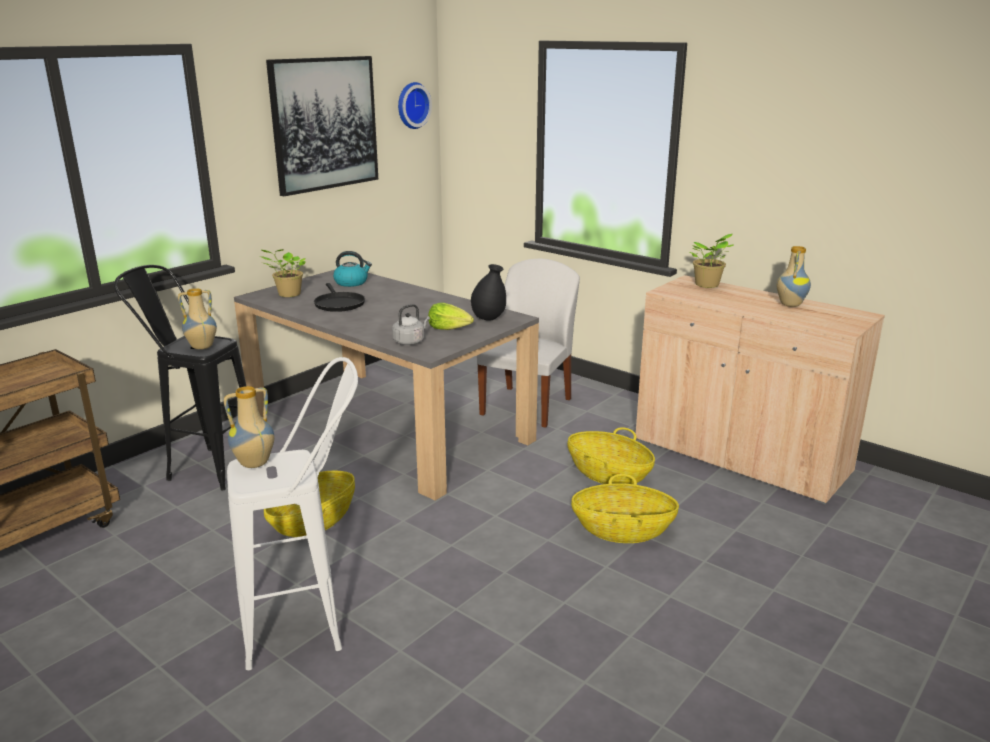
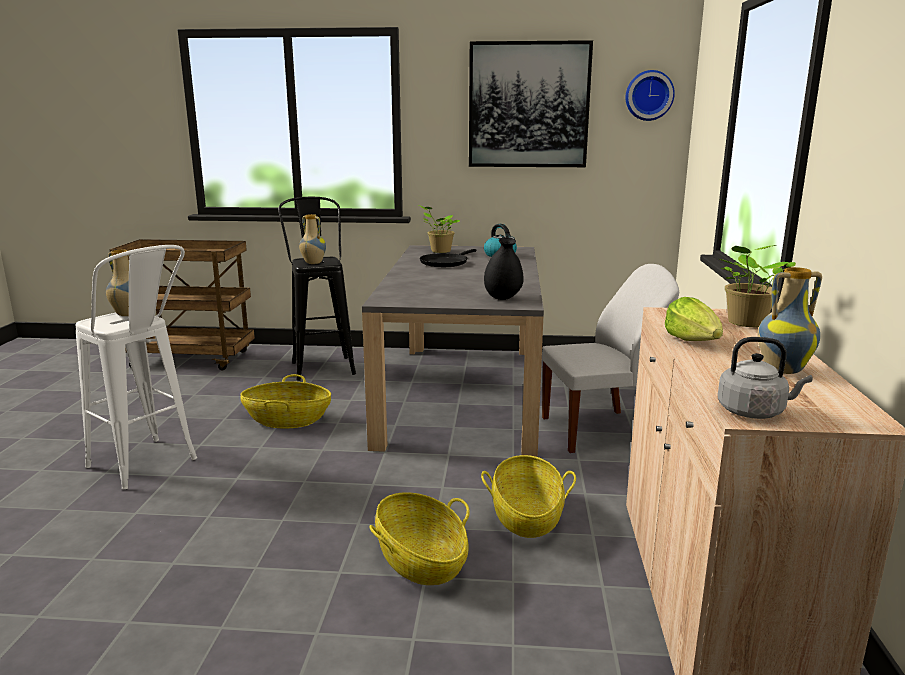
camera: 55 degrees right, 5 degrees down
(410, 341) = (399, 292): grey kettle -> grey kettle (754, 412)
(449, 328) = (452, 294): lettuce -> lettuce (693, 341)

